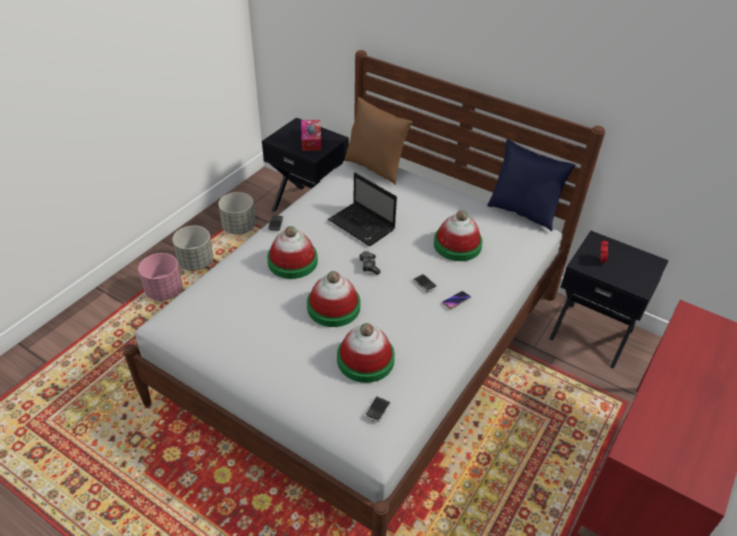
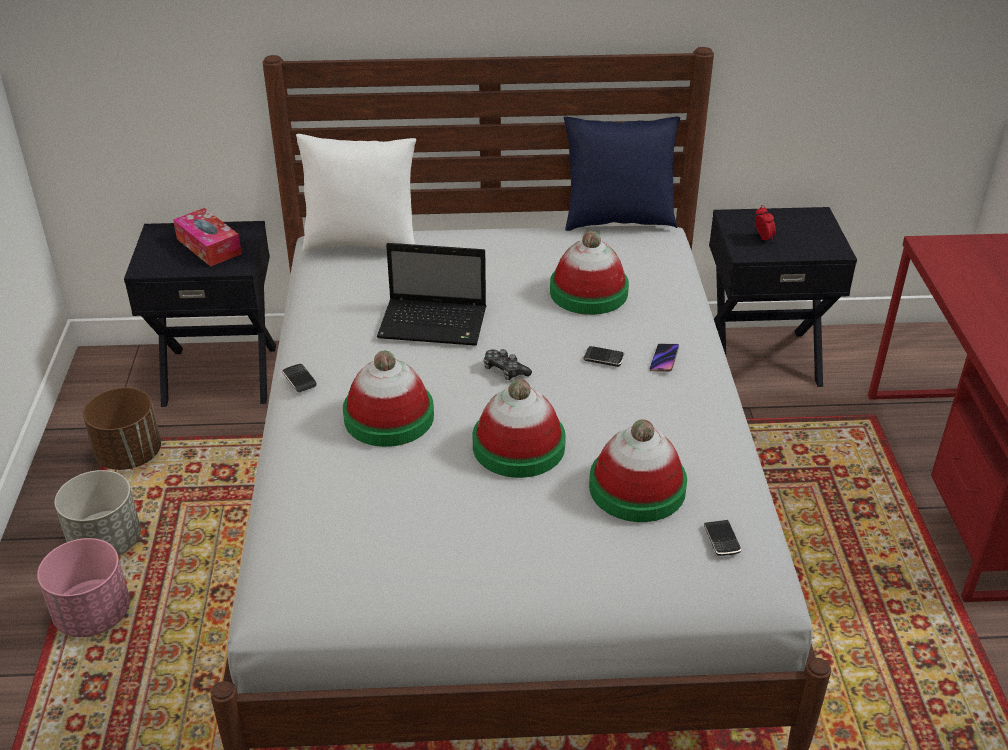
camera: 35 degrees left, 5 degrees down
(239, 227) = (130, 455): grey planter -> brown planter
(375, 168) = (361, 243): brown pillow -> white pillow

